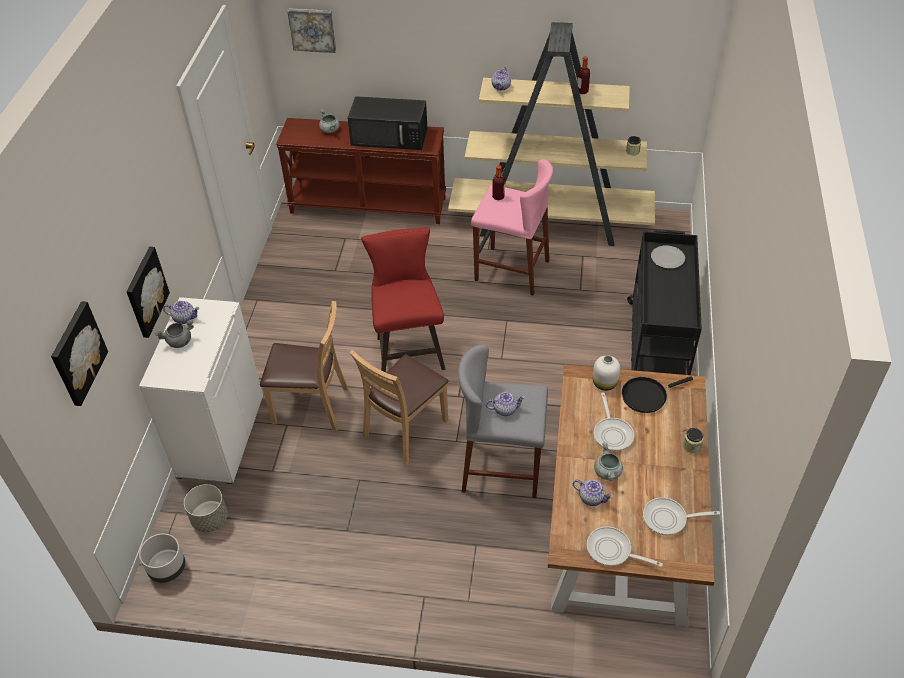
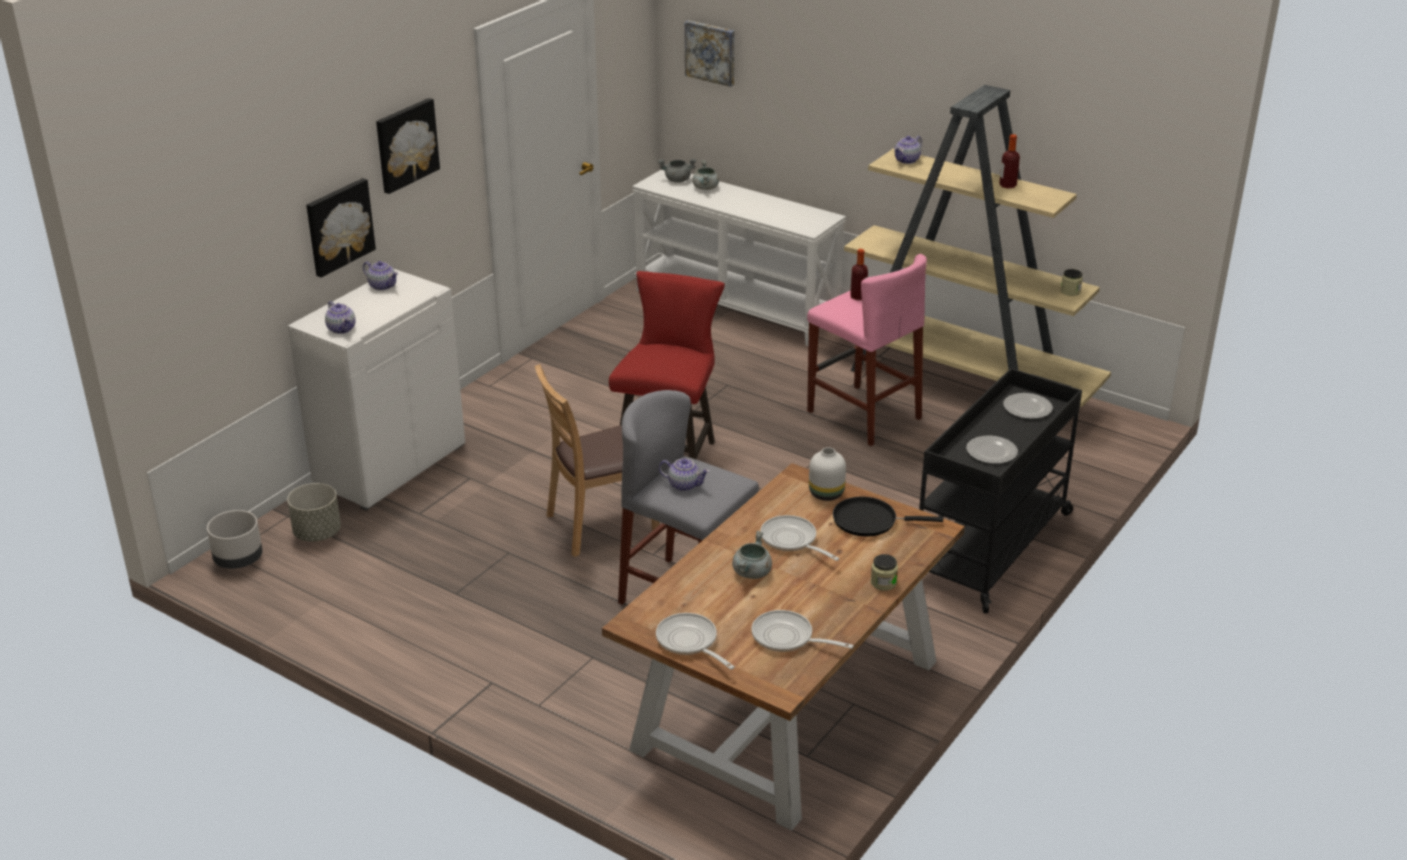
camera: 25 degrees right, 15 degrees down
(77, 353) = (204, 222): picture -> picture (405, 144)
(179, 342) = (359, 303): grey cooking pot -> grey cooking pot (677, 180)
(311, 406) = (511, 470): brown chair -> none
(368, 205) = (737, 306): brown console table -> white console table
(390, 136) = (772, 209): black microwave -> none
(592, 498) = (710, 589): teapot -> teapot (342, 329)
(612, 433) = (791, 541): frying pan -> frying pan turned 120 degrees clockwise
(672, 304) = (992, 452): none -> plate

